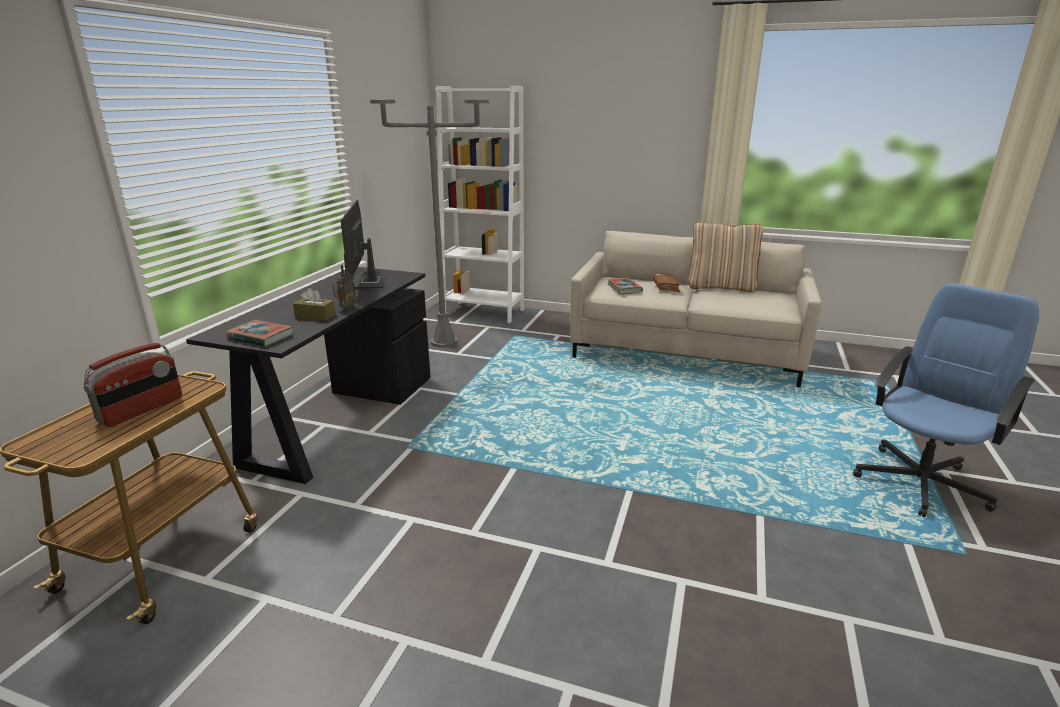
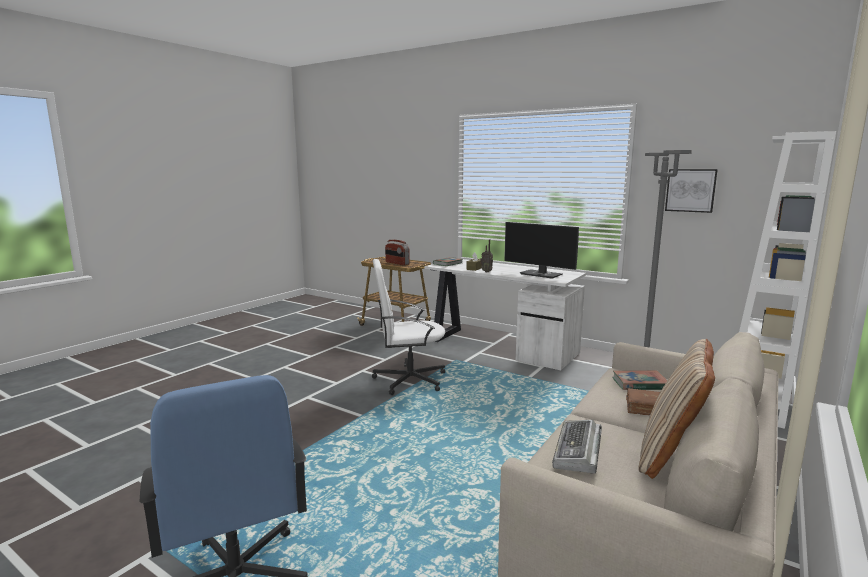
camera: 105 degrees right, 10 degrees down
(339, 418) = (500, 346): black desk -> white desk
(368, 282) = (542, 274): monitor -> monitor turned 150 degrees counterclockwise
(379, 142) = (690, 190): none -> picture
(498, 476) = (408, 380): none -> white office chair
(749, 303) = (578, 451): none -> keyboard

